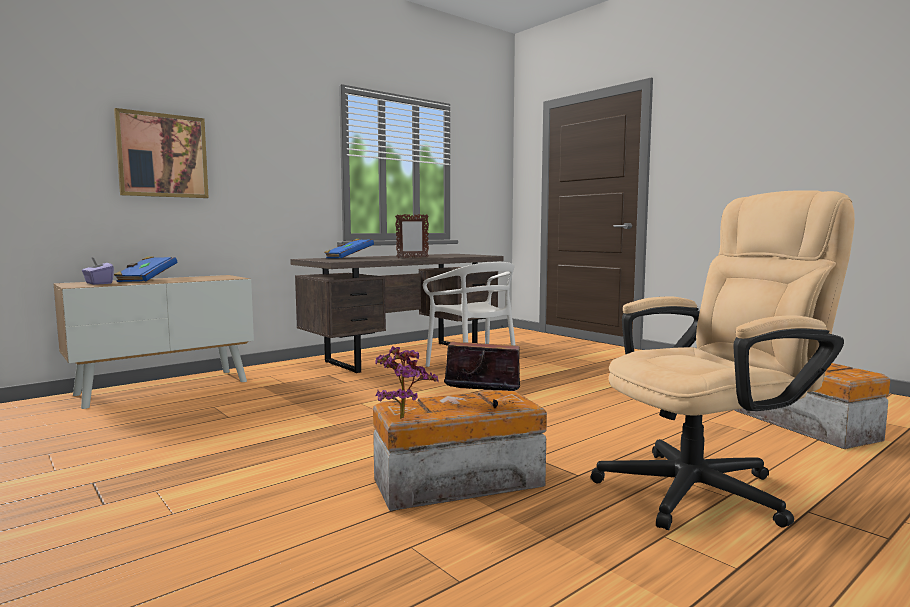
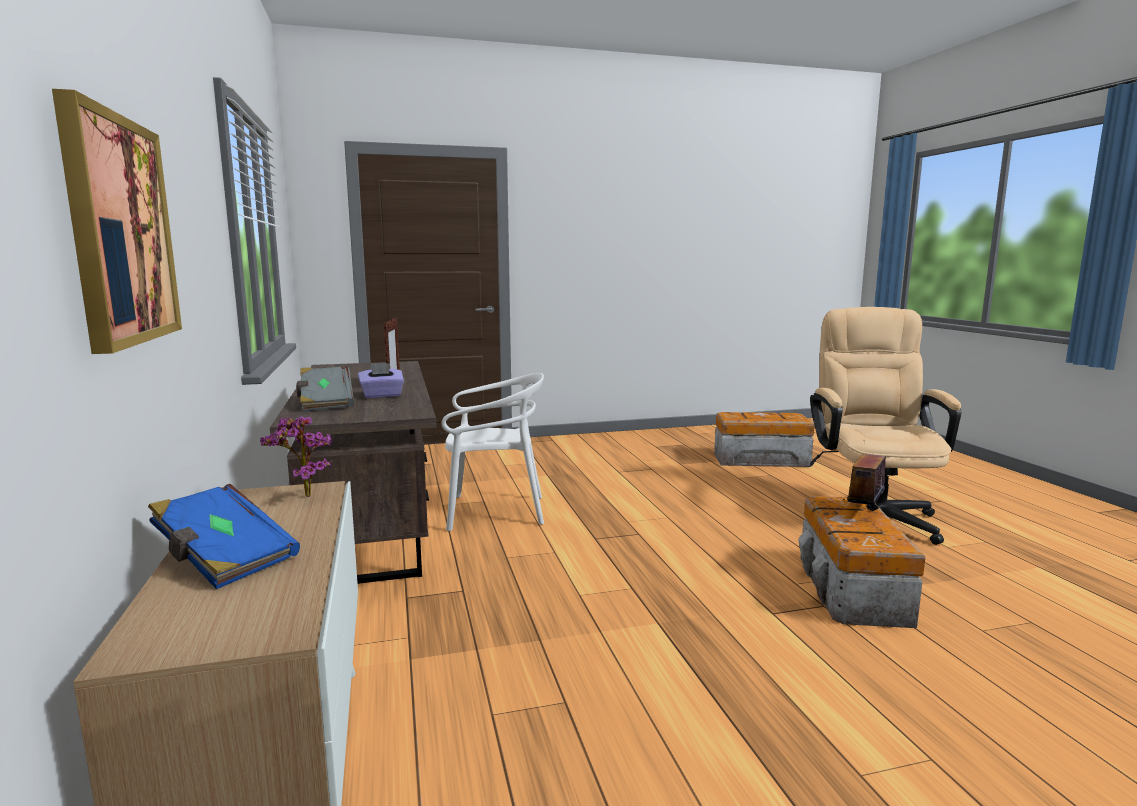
camera: 65 degrees left, 5 degrees up
(98, 283) = (235, 608): purple tissue box -> purple tissue box (382, 395)
(349, 258) = (325, 403): blue book -> grey book
(402, 416) = (900, 544): potted plant -> potted plant (303, 495)

